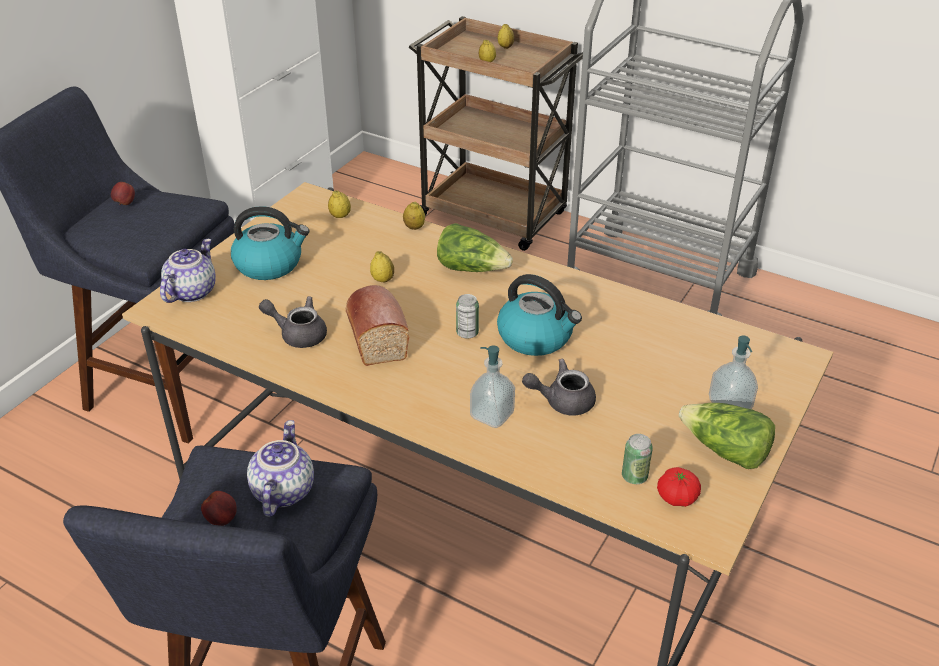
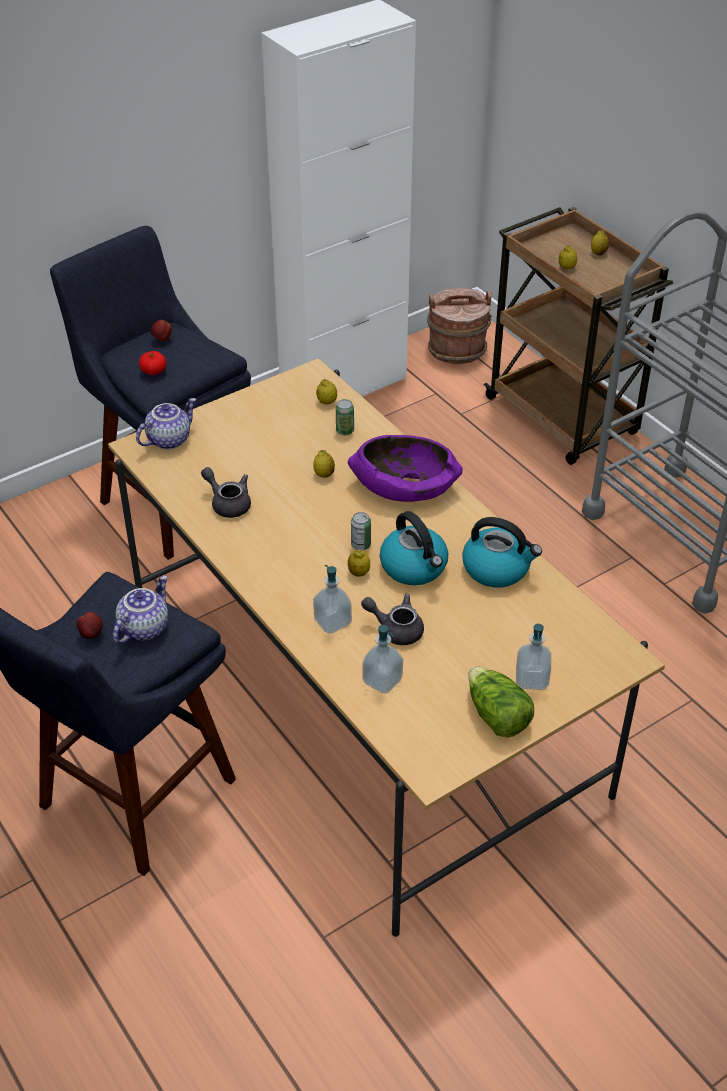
camera: 25 degrees right, 5 degrees up
(270, 264) = (243, 432): kettle -> kettle (497, 568)
(368, 186) = (457, 349): none -> brown bucket
(375, 335) = (286, 523): bread -> none
(414, 227) = (382, 431): lemon -> lemon (359, 573)
(472, 268) = (405, 486): lettuce -> purple bowl
(587, 456) = (382, 680): none -> soap dispenser
(634, 476) = (407, 709): can -> can (345, 431)
(677, 497) = (428, 737): tomato -> tomato (153, 371)

